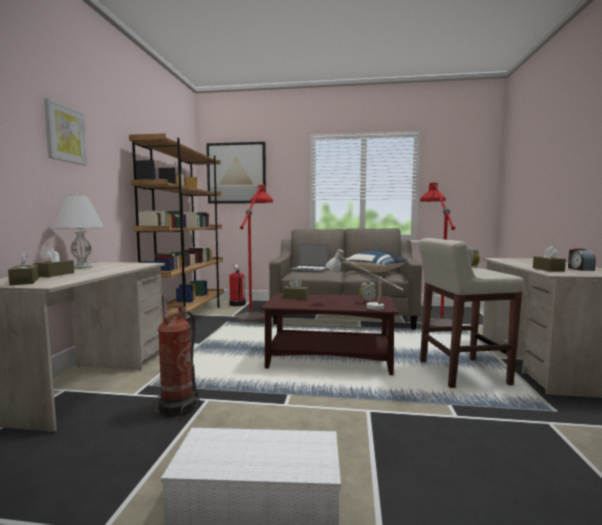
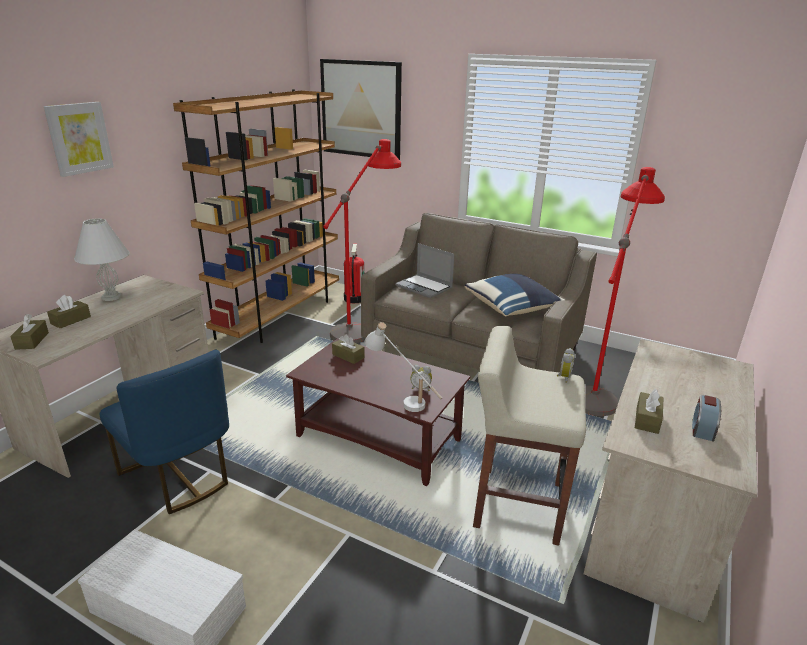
camera: 20 degrees right, 20 degrees up
(179, 408) = (179, 476): fire extinguisher -> blue chair

